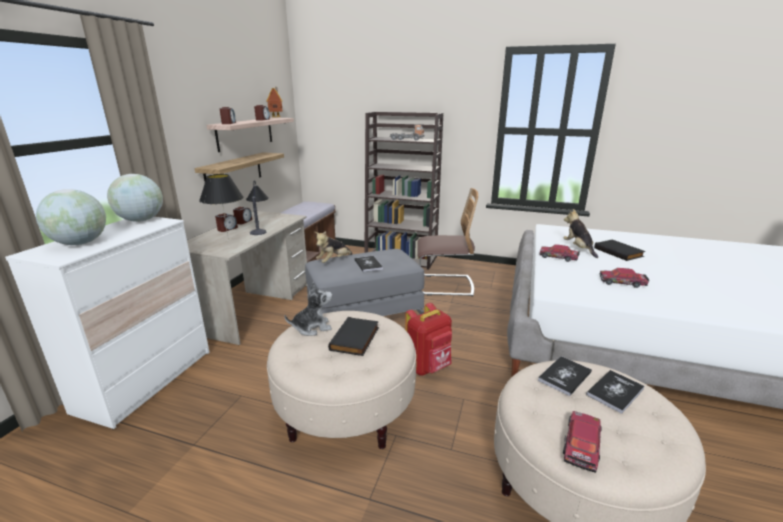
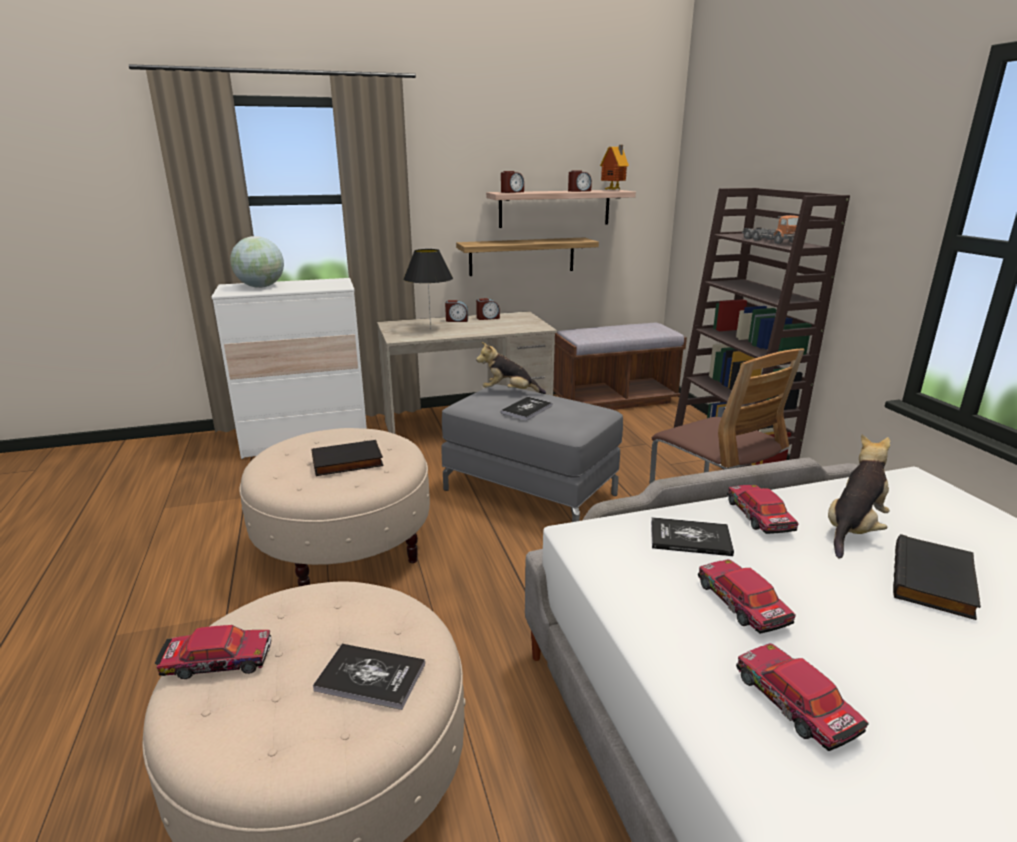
camera: 55 degrees right, 0 degrees up
(141, 220) = (334, 282): globe -> none
(259, 227) = (482, 327): table lamp -> none
(312, 327) = (351, 436): plush toy -> none
(428, 367) = (478, 574): red backpack -> none
(564, 376) = (379, 621): book -> book (690, 538)
(686, 296) = (795, 705): none -> toy car

